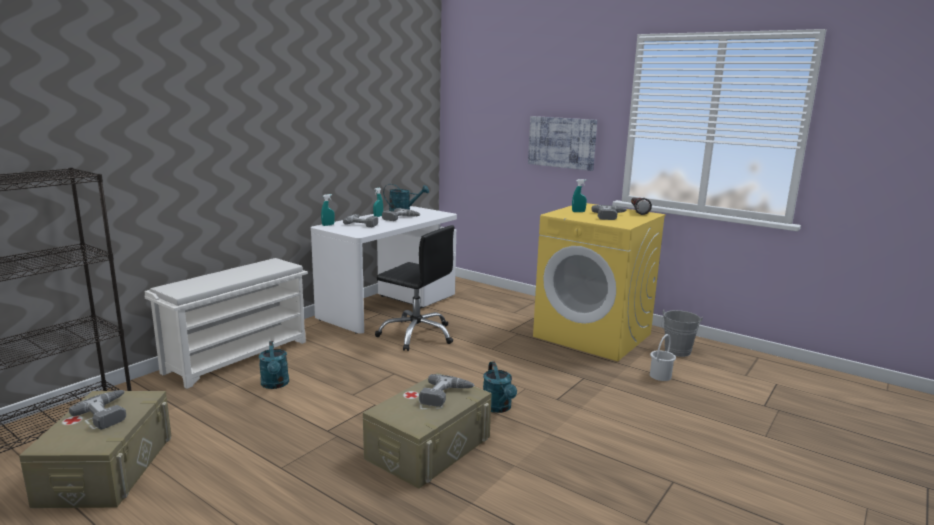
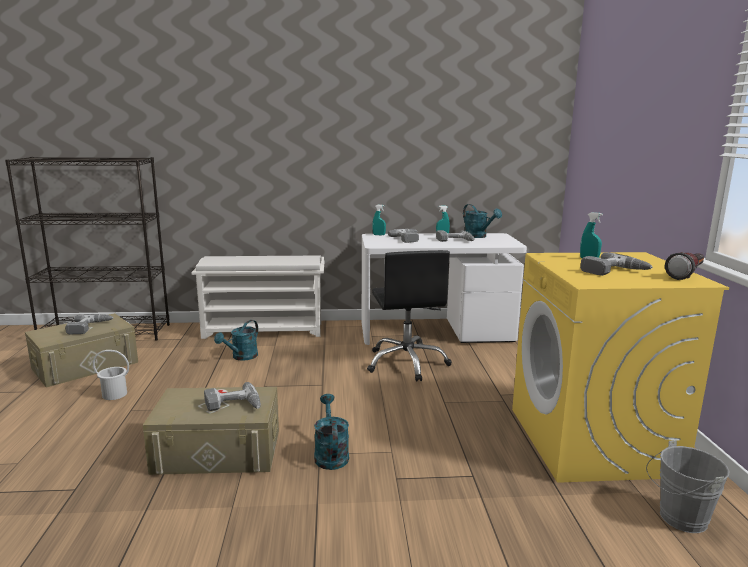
camera: 50 degrees right, 0 degrees up
(498, 408) = (330, 454): turquoise watering can -> turquoise watering can turned 135 degrees clockwise
(562, 142) = (657, 165): picture -> none
(660, 376) = (578, 529): white bucket -> white bucket (114, 394)

